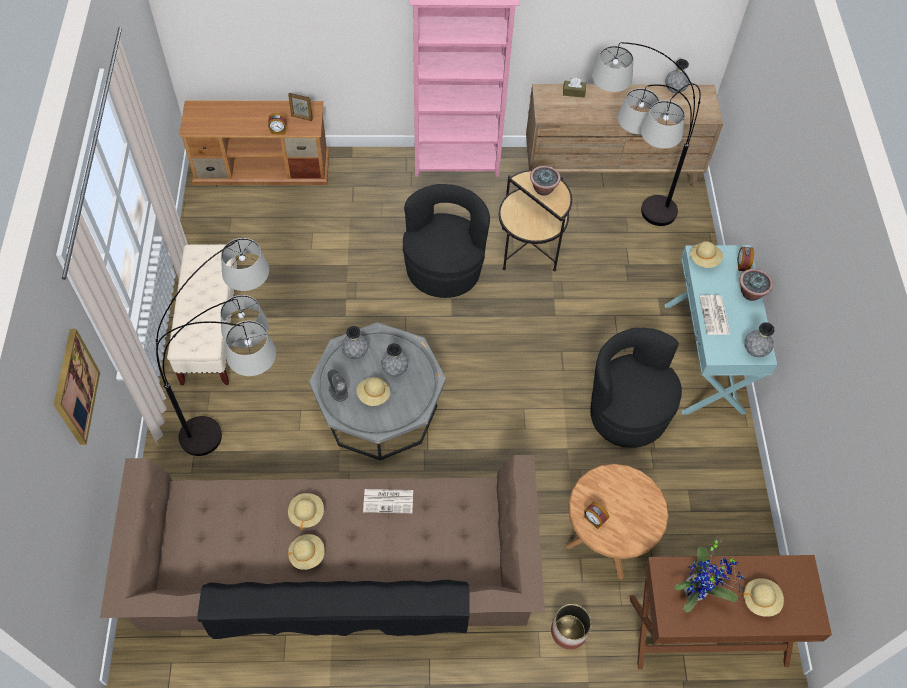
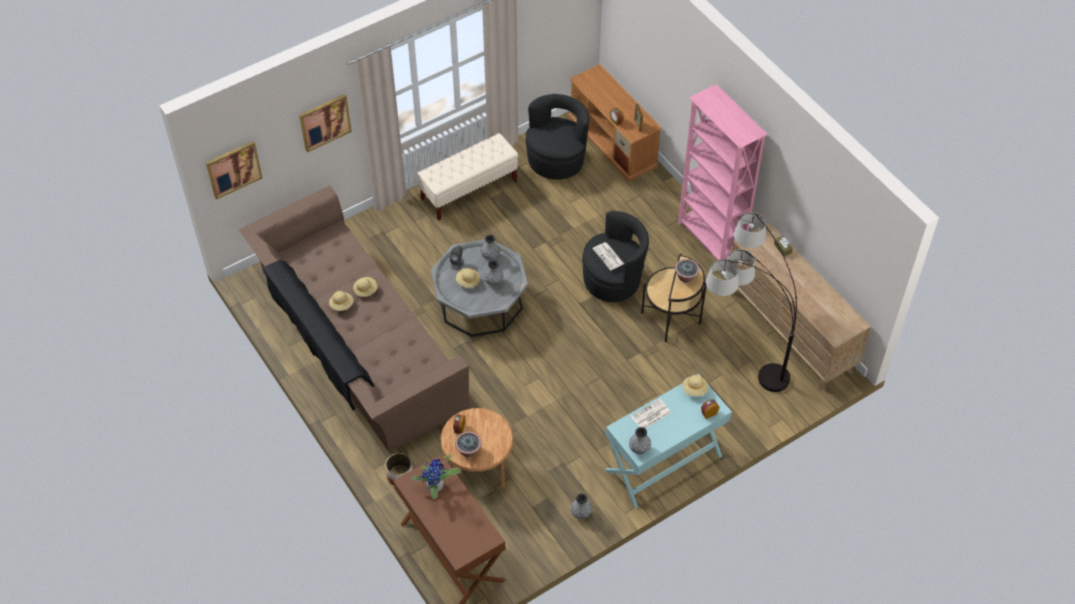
camera: 60 degrees right, 5 degrees down
(45, 555) = (233, 169): none -> picture
(253, 429) = (418, 250): floor lamp -> none
(389, 501) = (401, 323): newspaper -> newspaper (608, 256)
(627, 413) = (580, 437): black armchair -> black armchair (556, 160)
(674, 90) = (841, 305): grey vase -> grey vase (581, 514)
(750, 293) = (687, 428): potted plant -> potted plant (468, 451)
(760, 600) = (452, 523): beige hat -> none

